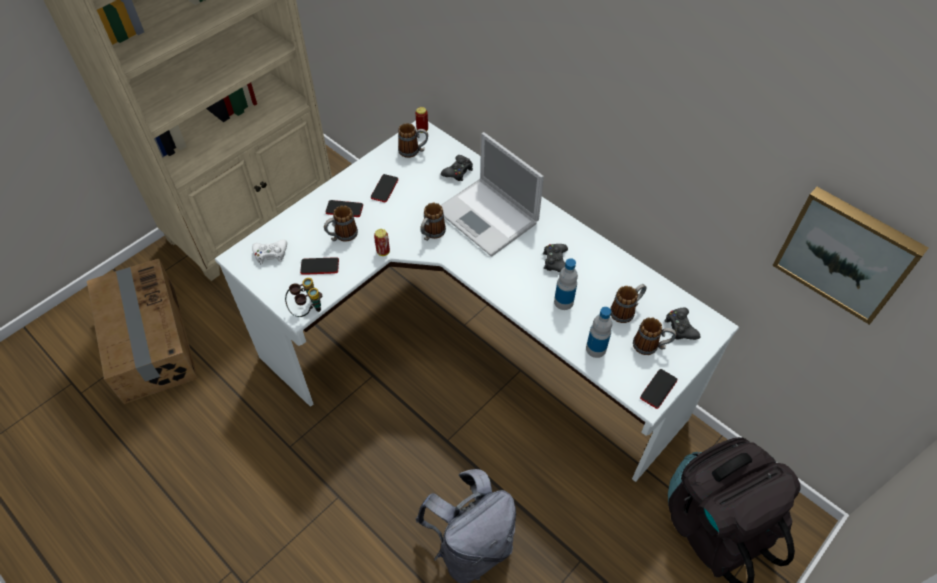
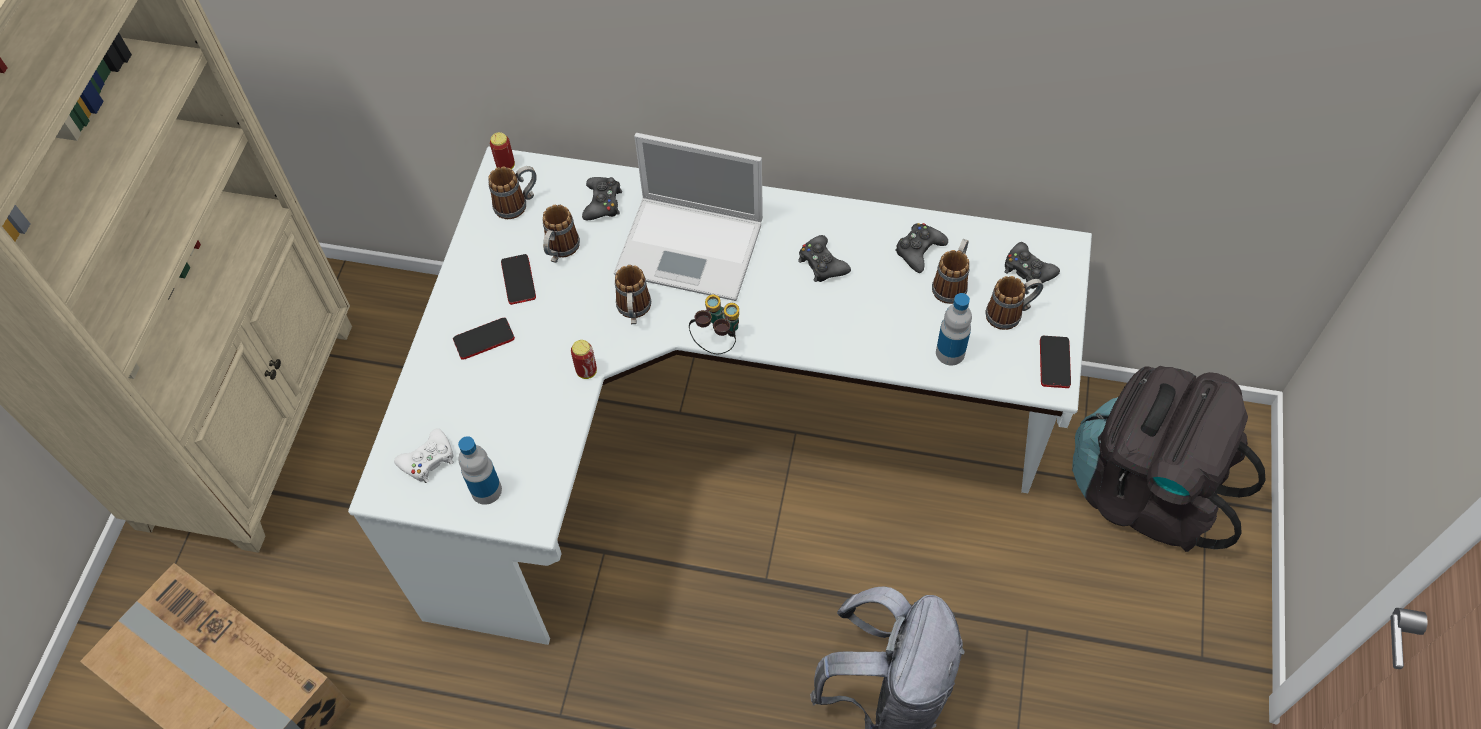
camera: 30 degrees left, 5 degrees up
(307, 309) = (544, 508): binoculars -> binoculars (717, 341)
(320, 266) = (514, 439): phone -> none
(342, 236) = (511, 379): mug -> mug (560, 251)
(563, 302) = (869, 313): bottle -> bottle (486, 490)
(619, 282) = (919, 250): none -> black game controller
(847, 253) = (1217, 89): picture -> none

